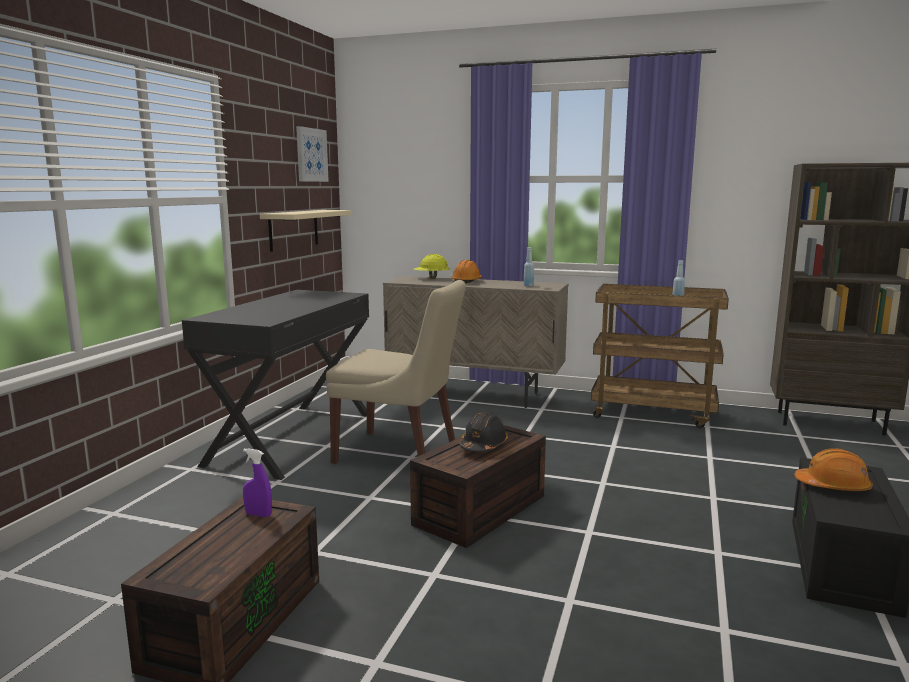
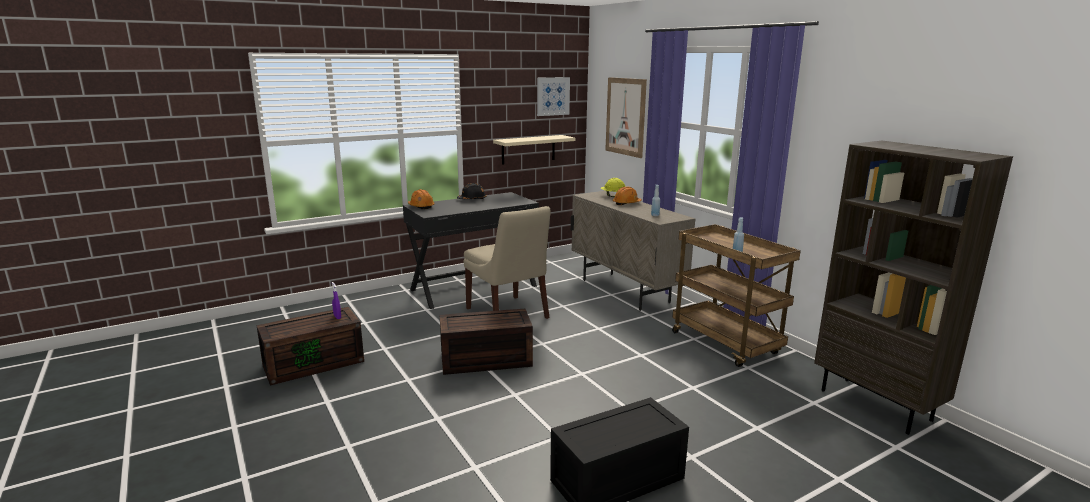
camera: 40 degrees right, 5 degrees up
(417, 179) = (625, 116): none -> picture
(483, 446) = (487, 320): black hard hat -> black hard hat (472, 199)
(833, 486) = (619, 420): orange hard hat -> orange hard hat (421, 206)

